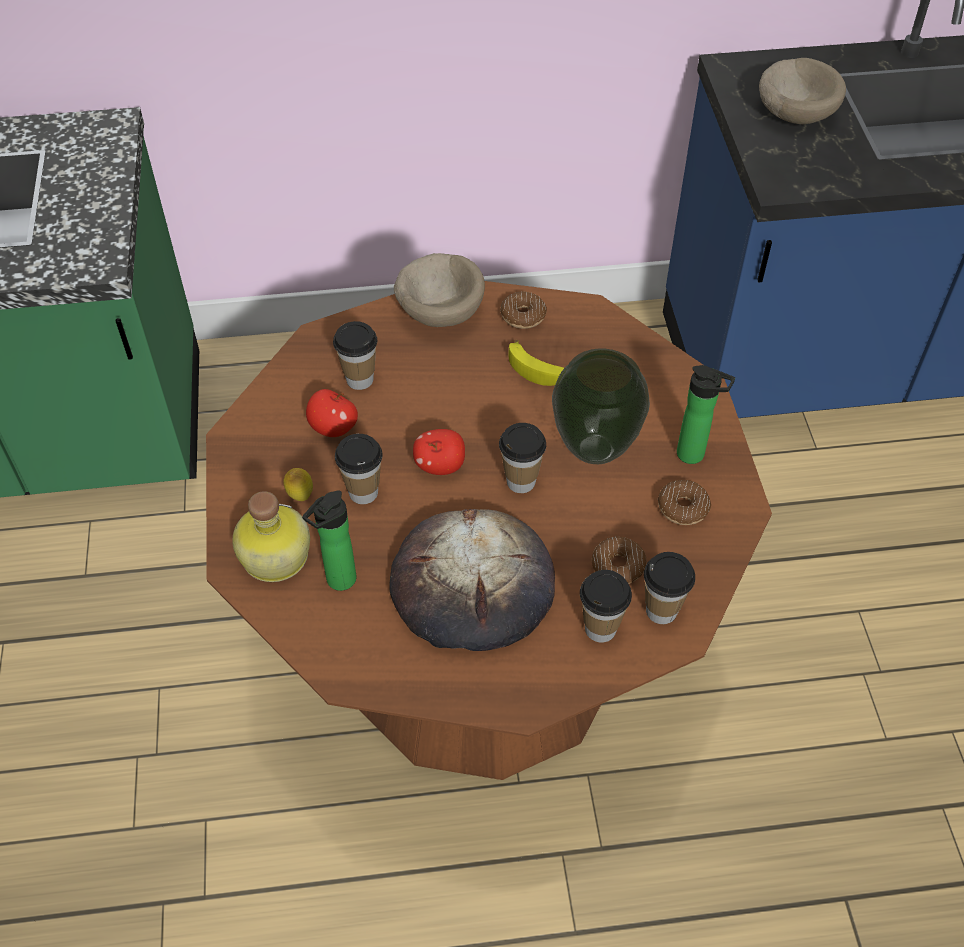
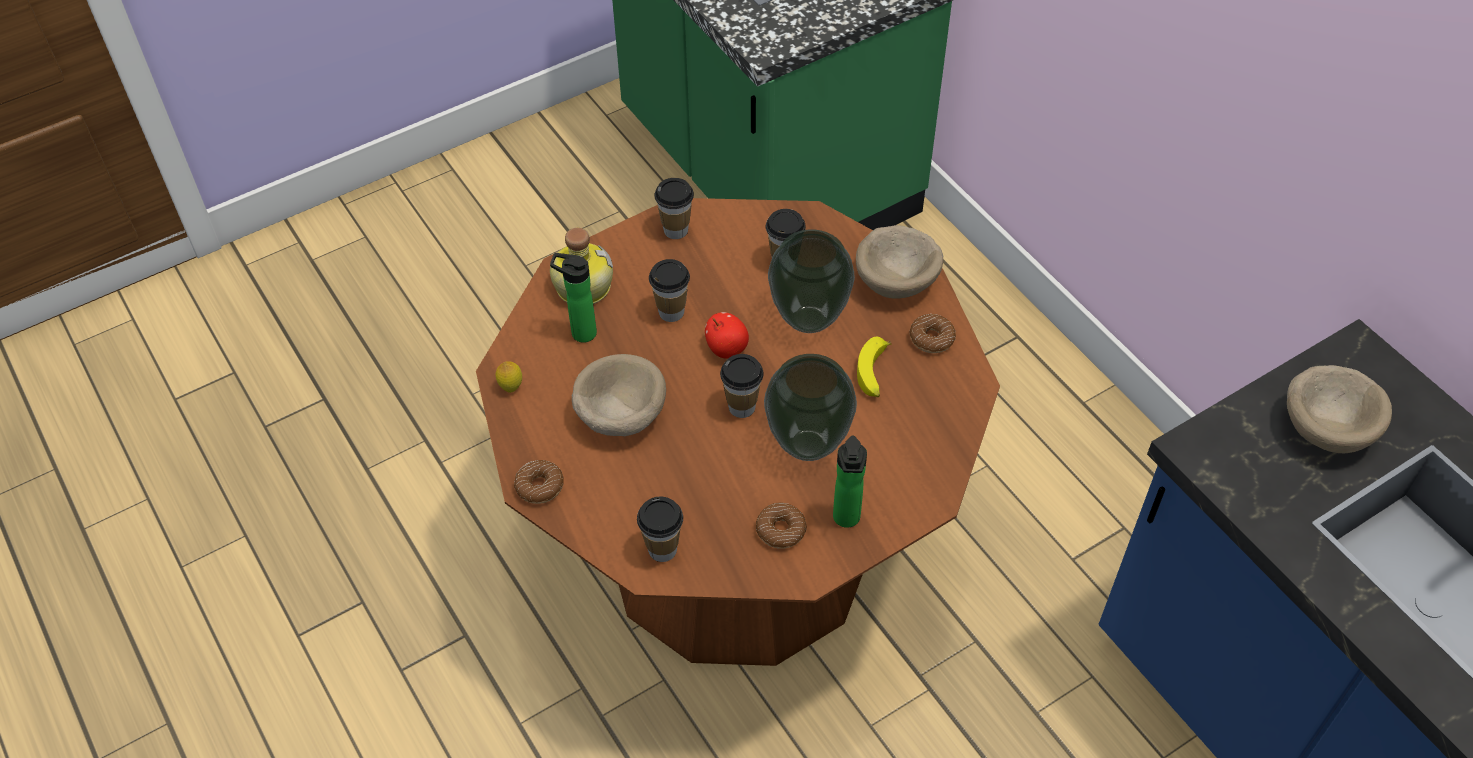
camera: 65 degrees right, 0 degrees up
(300, 496) = (645, 277): lemon -> lemon (511, 387)
(333, 428) = (724, 267): apple -> none
(444, 389) = (809, 319): none -> vase
(472, 586) = (619, 415): bread -> beige bowl
(600, 628) = (623, 513): cup -> cup (676, 230)
(618, 566) = (692, 504): donut -> donut (540, 486)

